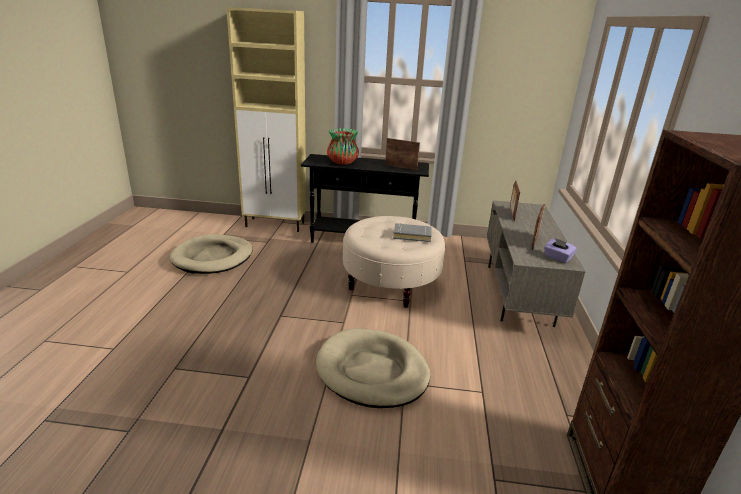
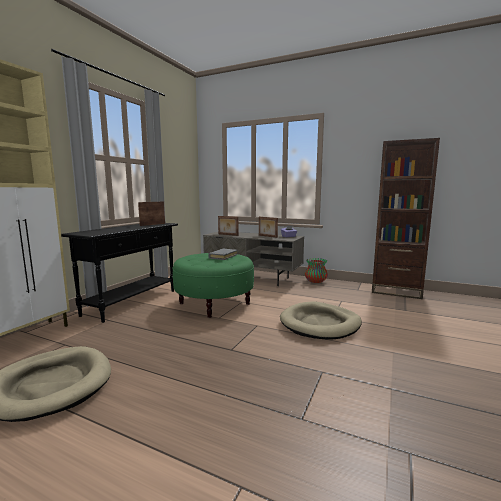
camera: 70 degrees left, 15 degrees down
(342, 162) = (112, 230): vase -> vase (315, 281)
(391, 284) = (214, 303): beige ottoman -> green ottoman

